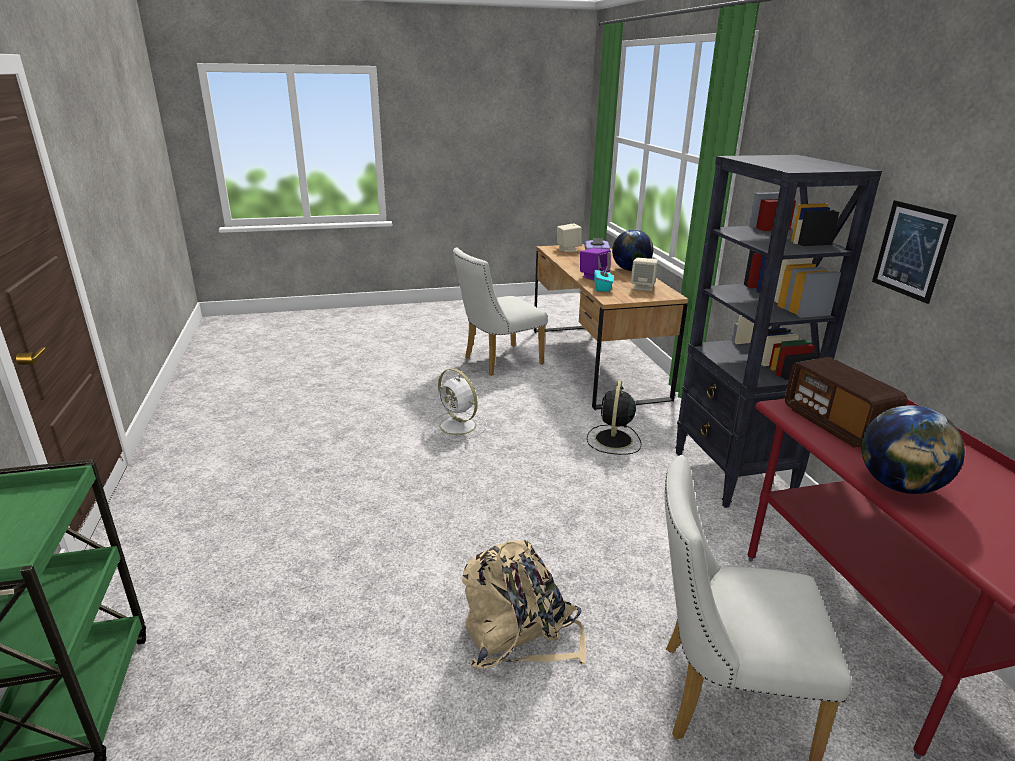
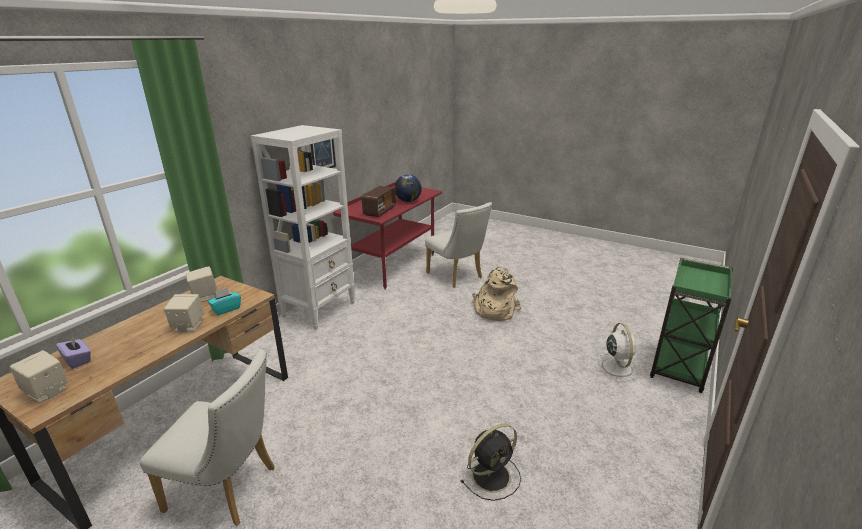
camera: 135 degrees left, 0 degrees up
(459, 426) = (386, 419): white fan -> white fan (616, 367)
(593, 276) = (188, 326): purple speaker -> beige speaker
(613, 440) = (325, 352): black fan -> black fan (492, 475)
(630, 270) = (141, 320): globe -> none
(733, 474) = (319, 309): black bookcase -> white bookcase

